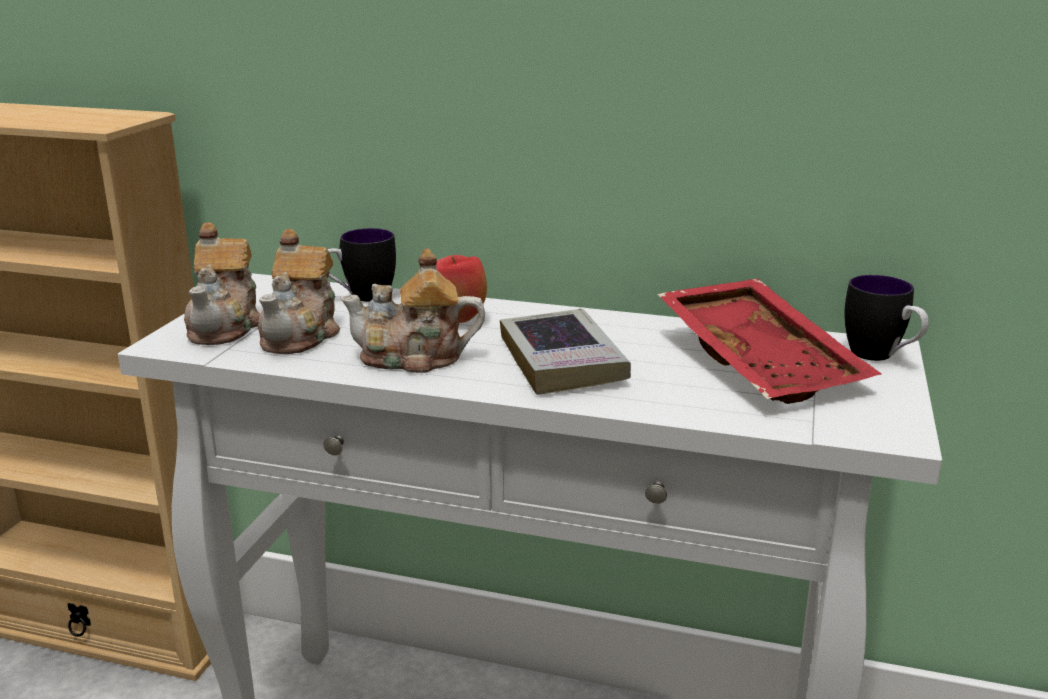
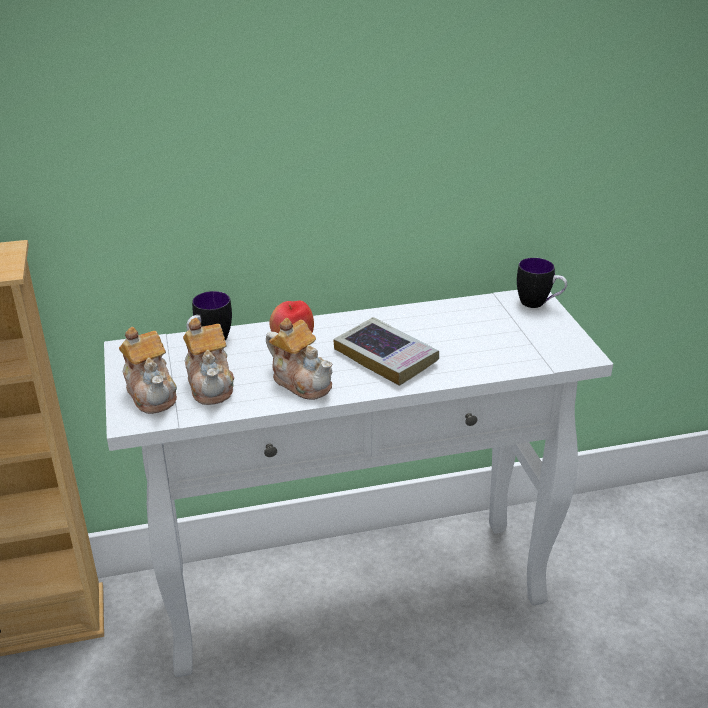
camera: 30 degrees left, 10 degrees up
(414, 358) = (301, 381): teapot -> teapot turned 105 degrees counterclockwise
(762, 361) = (487, 324): red tray -> none

